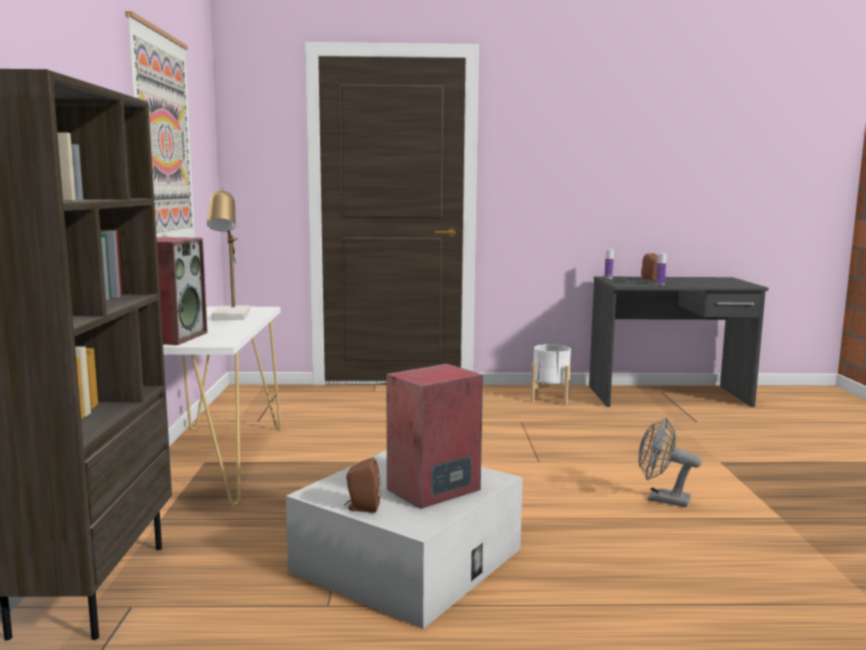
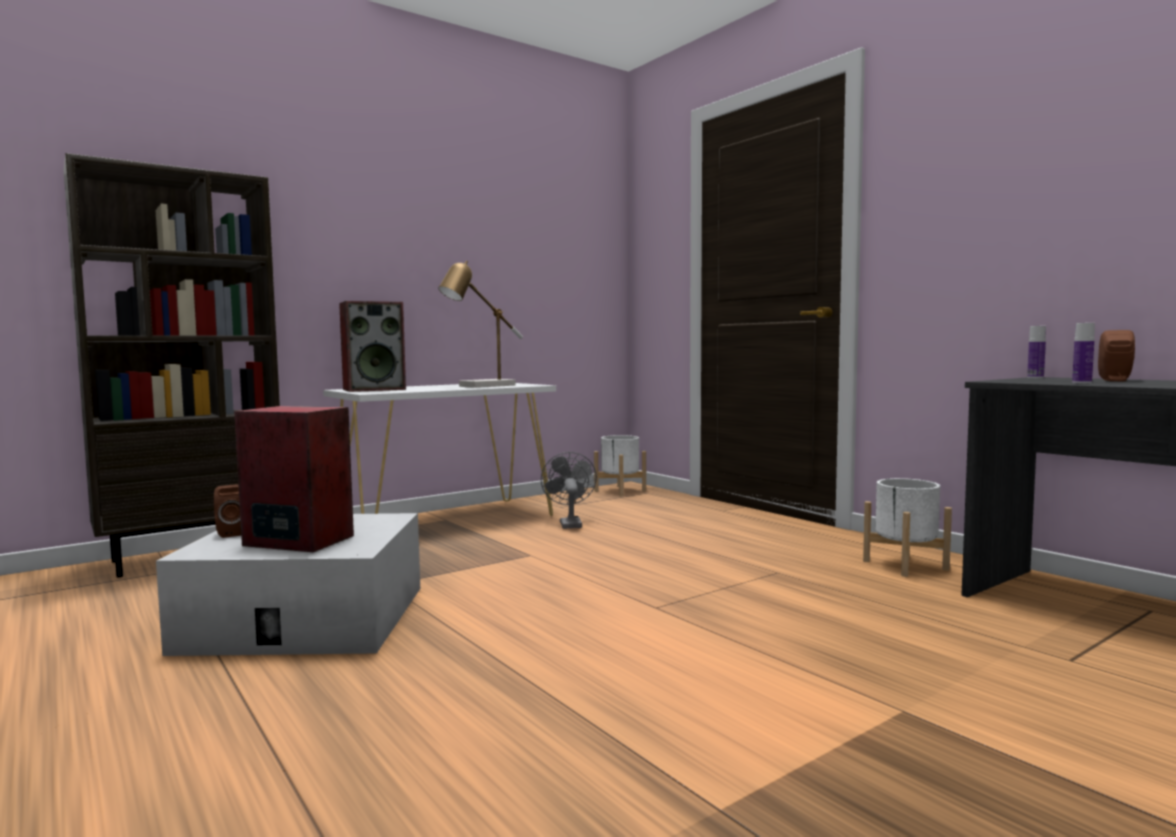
camera: 55 degrees right, 5 degrees down
(163, 141) = (481, 228): picture -> none
(253, 395) = (620, 491): none -> white planter
(661, 499) = (644, 696): grey fan -> grey fan (569, 523)

